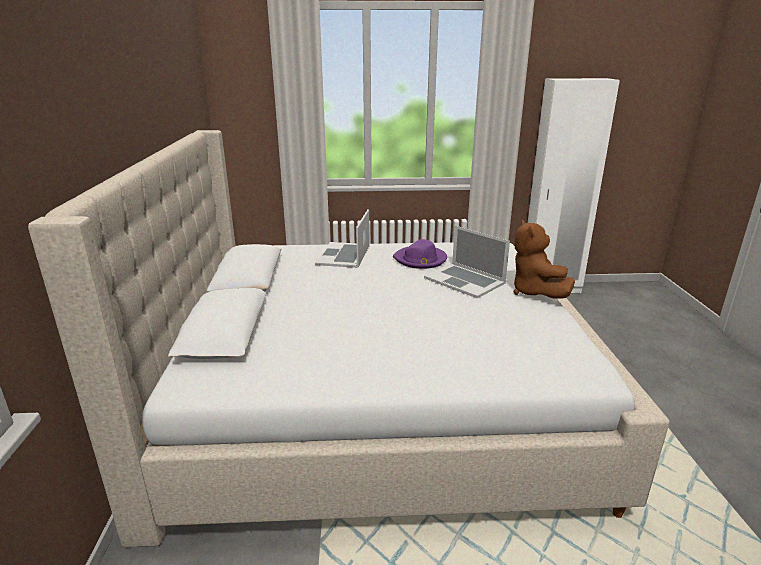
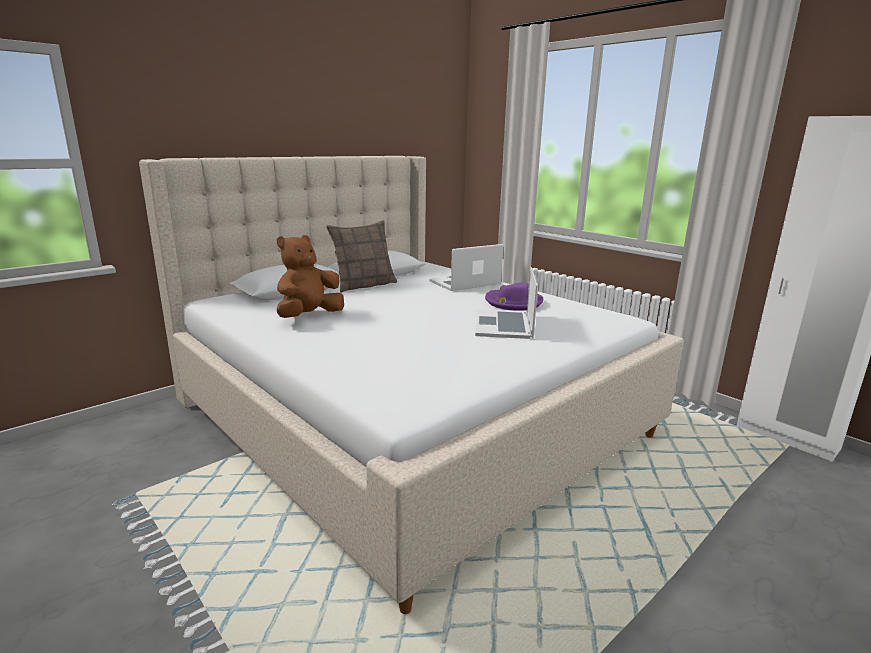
camera: 50 degrees right, 5 degrees down
(277, 293) = (364, 285): none -> pillow
(535, 292) = (540, 354): brown plush toy -> brown plush toy (309, 316)

